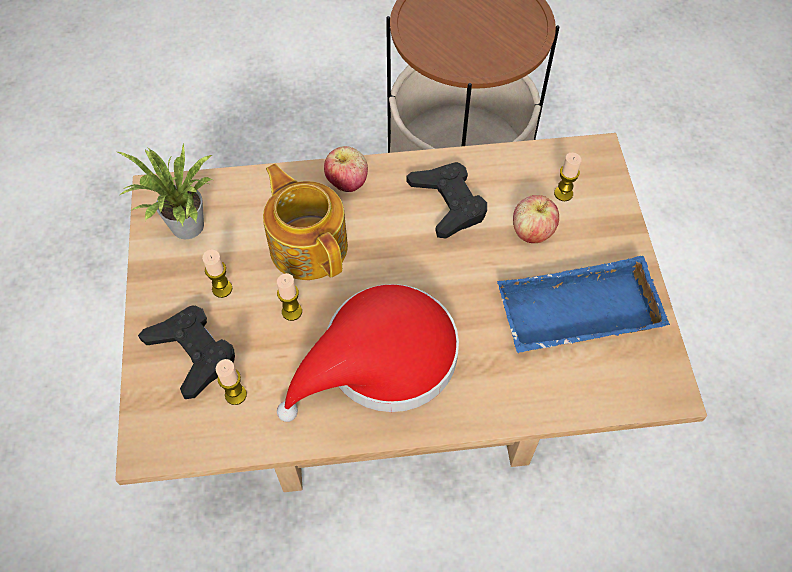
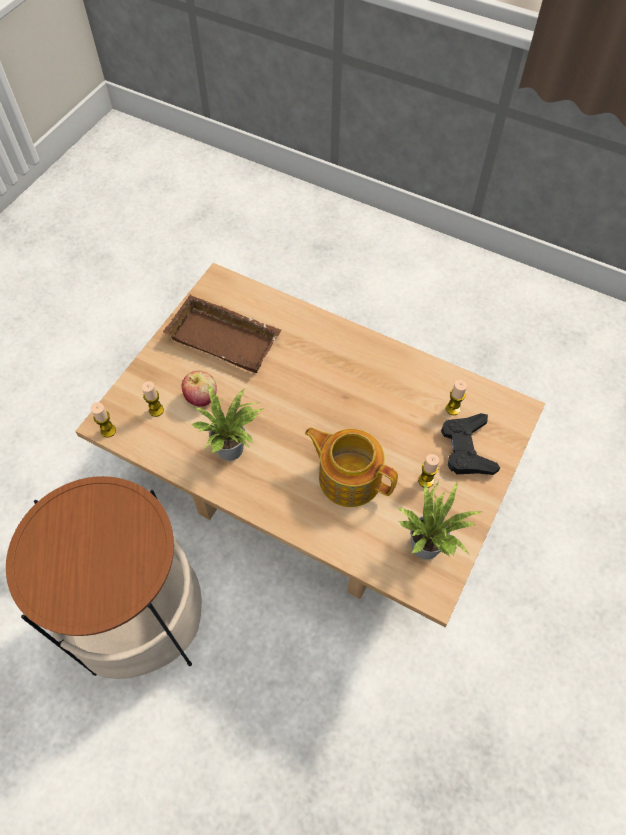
camera: 145 degrees left, 0 degrees up
(292, 311) = (389, 438): candle -> candle (108, 431)
(308, 245) = (349, 477): teapot -> teapot turned 120 degrees clockwise
(347, 183) = (288, 509): apple -> none
(381, 361) = (356, 379): red hat -> none
(448, 203) = (234, 449): black game controller -> potted plant
(577, 317) = (226, 338): blue tray -> brown tray

